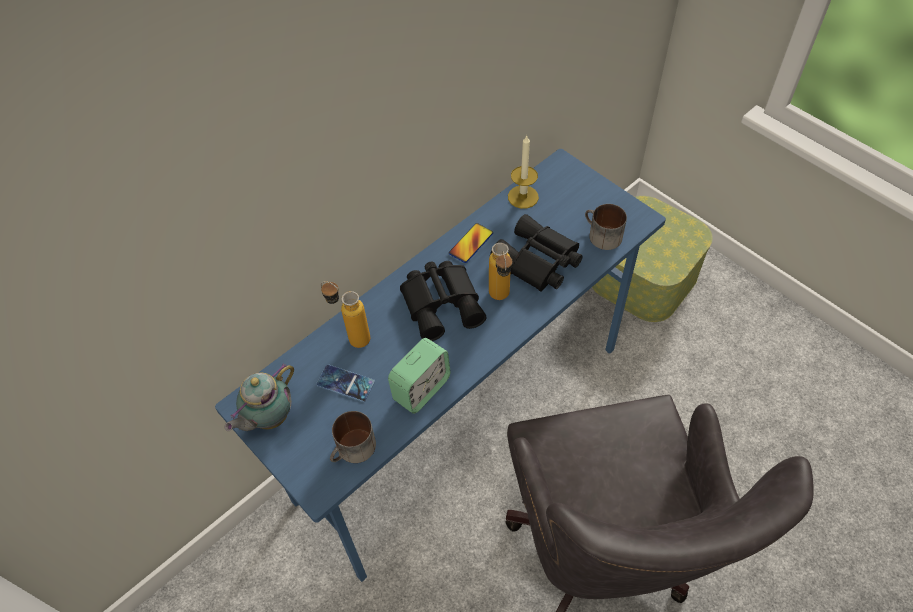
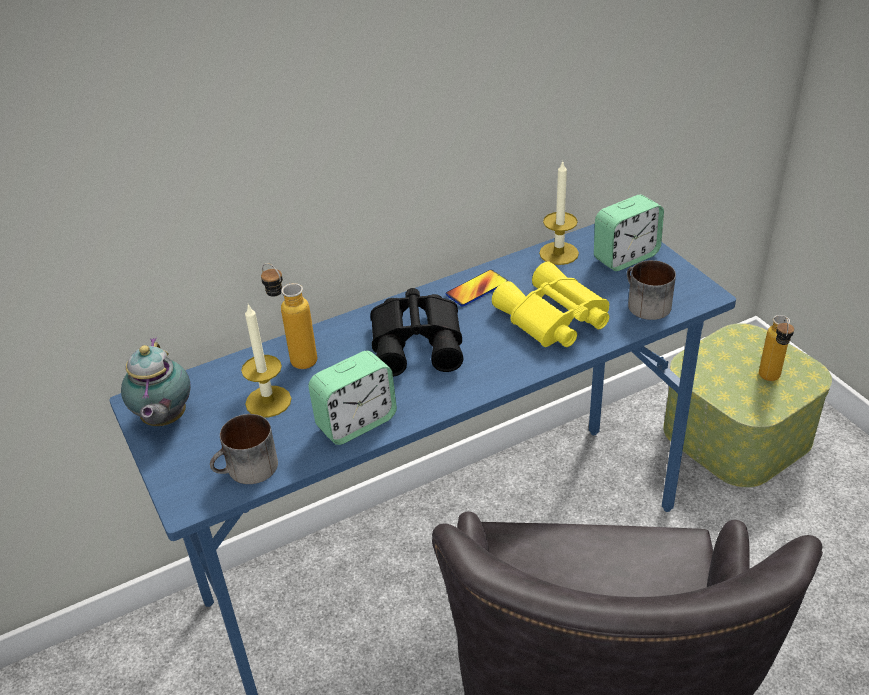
camera: 15 degrees right, 15 degrees down
(269, 418) = (164, 420): teapot -> teapot turned 60 degrees counterclockwise
(345, 383) = (268, 401): phone -> candle
(500, 299) = (491, 349): bottle -> bottle (770, 381)
(537, 262) = (552, 319): black binoculars -> yellow binoculars
(574, 192) = (626, 257): none -> alarm clock

